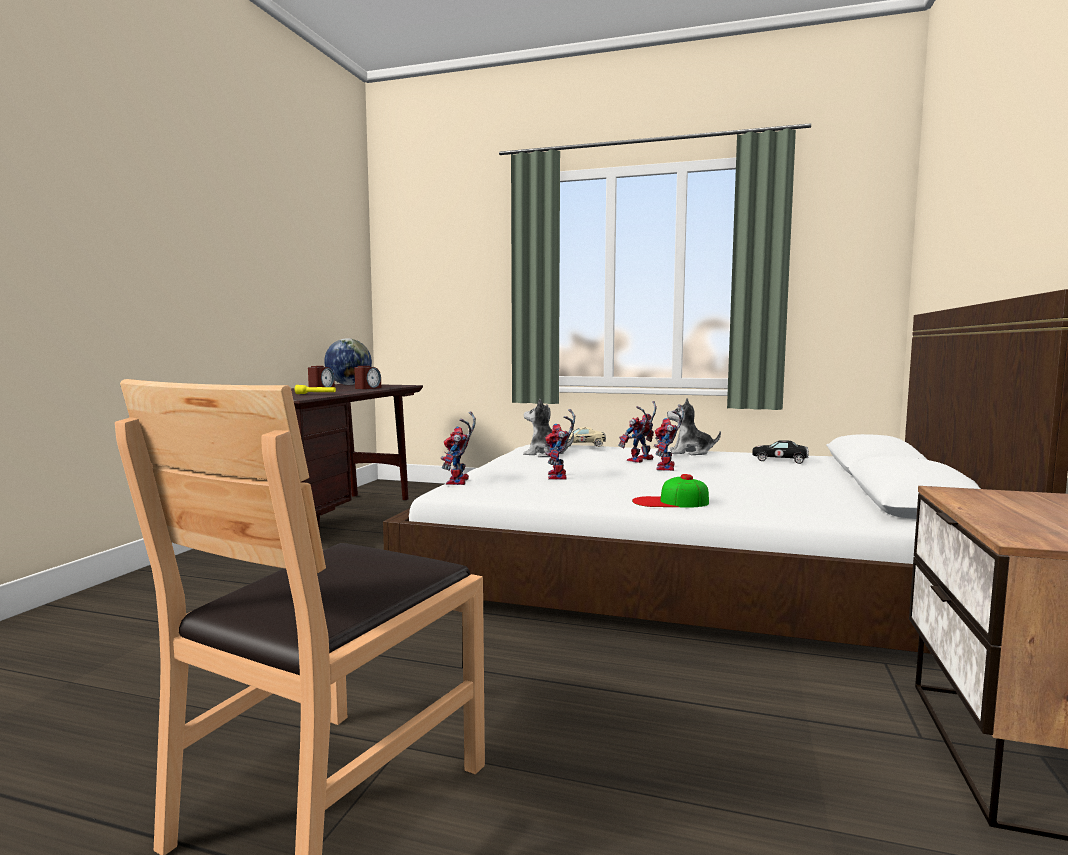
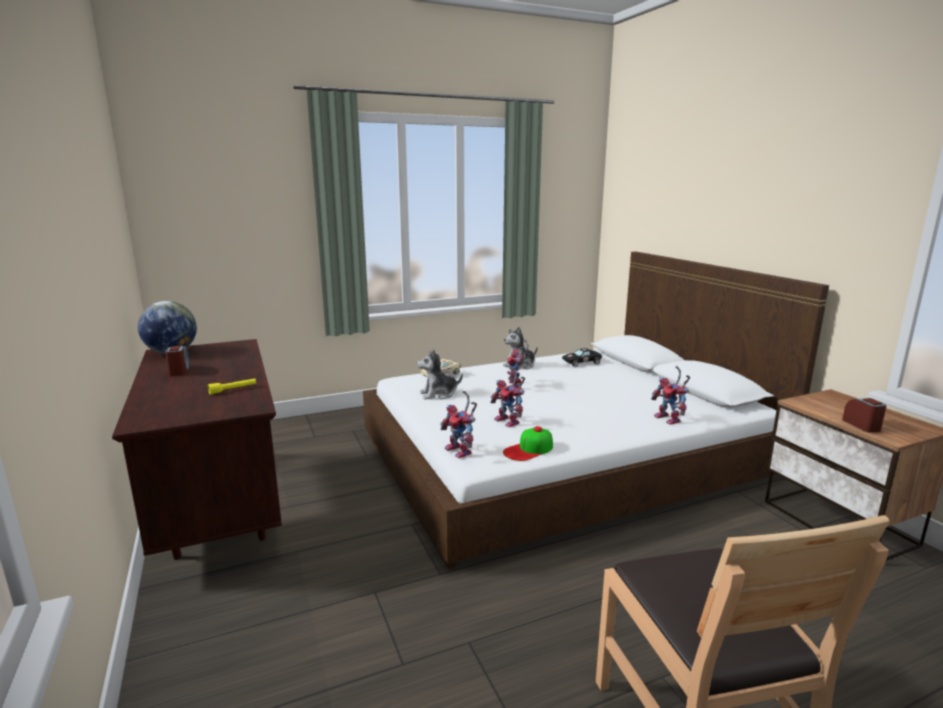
camera: 40 degrees left, 10 degrees up
(367, 388) = (231, 360): alarm clock -> alarm clock (862, 425)
(667, 468) = (549, 391): toy robot -> toy robot (670, 420)
(670, 502) = (622, 430): cap -> cap (528, 449)

